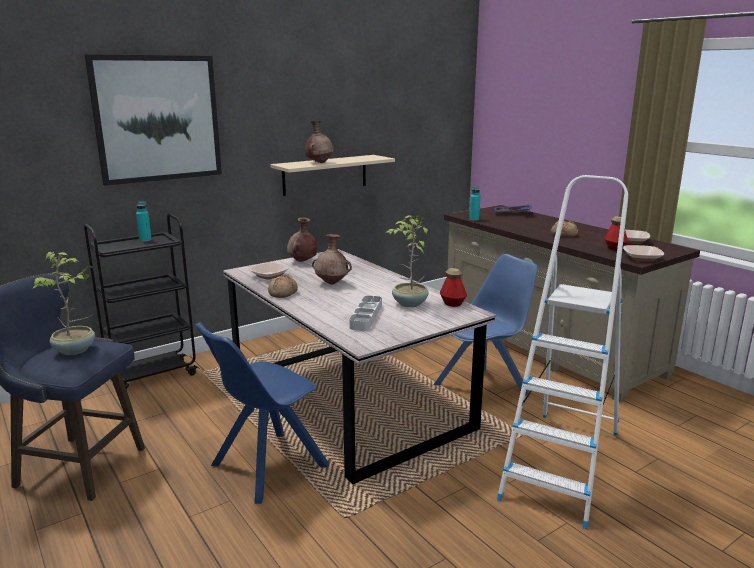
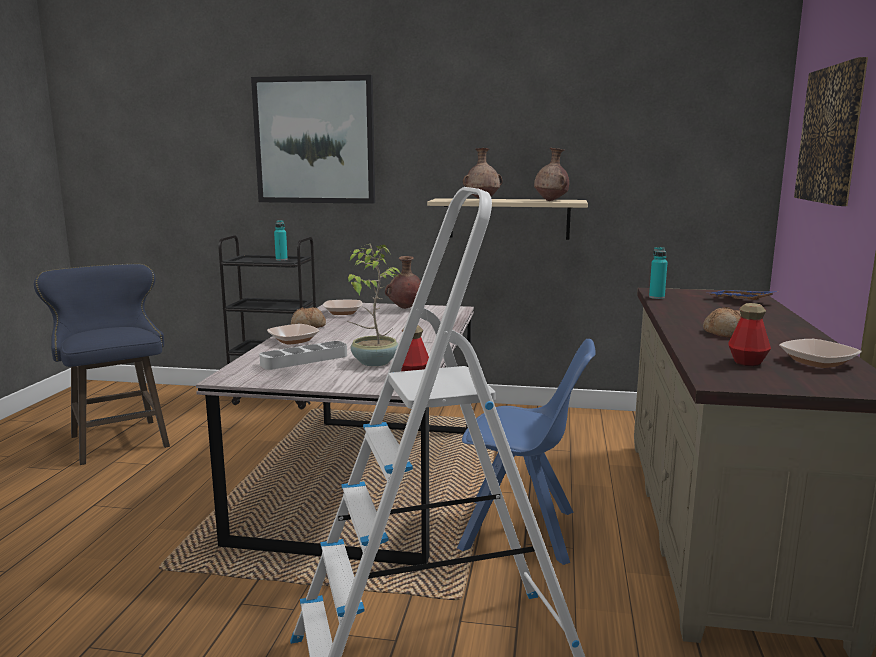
camera: 45 degrees right, 5 degrees down
(75, 350) = (114, 330): potted plant -> none
(267, 467) = (200, 499): blue chair -> none
(332, 283) = (370, 329): brown vase -> brown vase (551, 201)
(537, 108) = (831, 135): none -> picture
(642, 258) = (745, 382): bowl -> bowl (293, 340)

